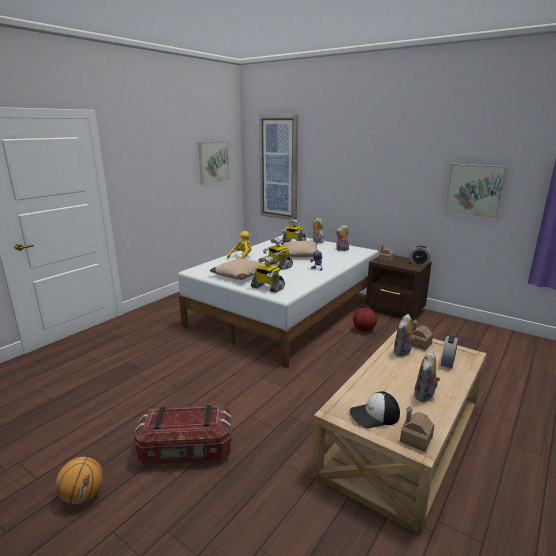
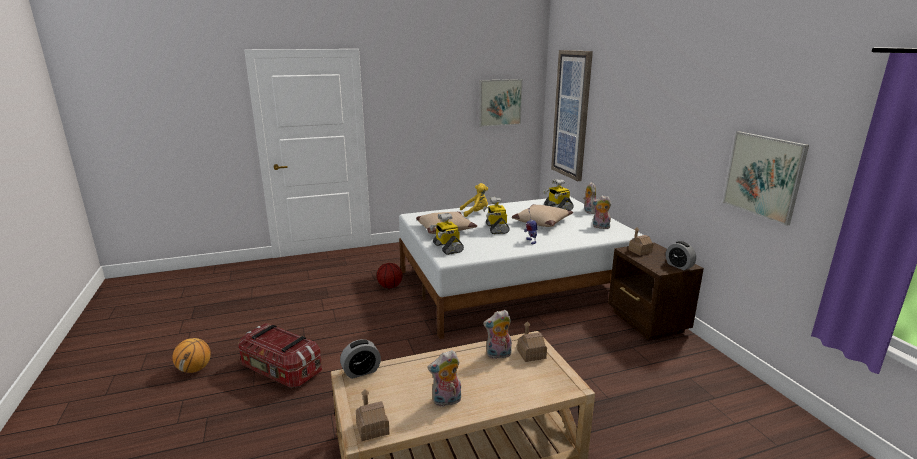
camera: 35 degrees right, 0 degrees up
(364, 329) = (573, 330): basketball -> basketball (390, 287)
(374, 415) = (373, 394): cap -> none
(447, 362) = (530, 383): alarm clock -> alarm clock (361, 371)

